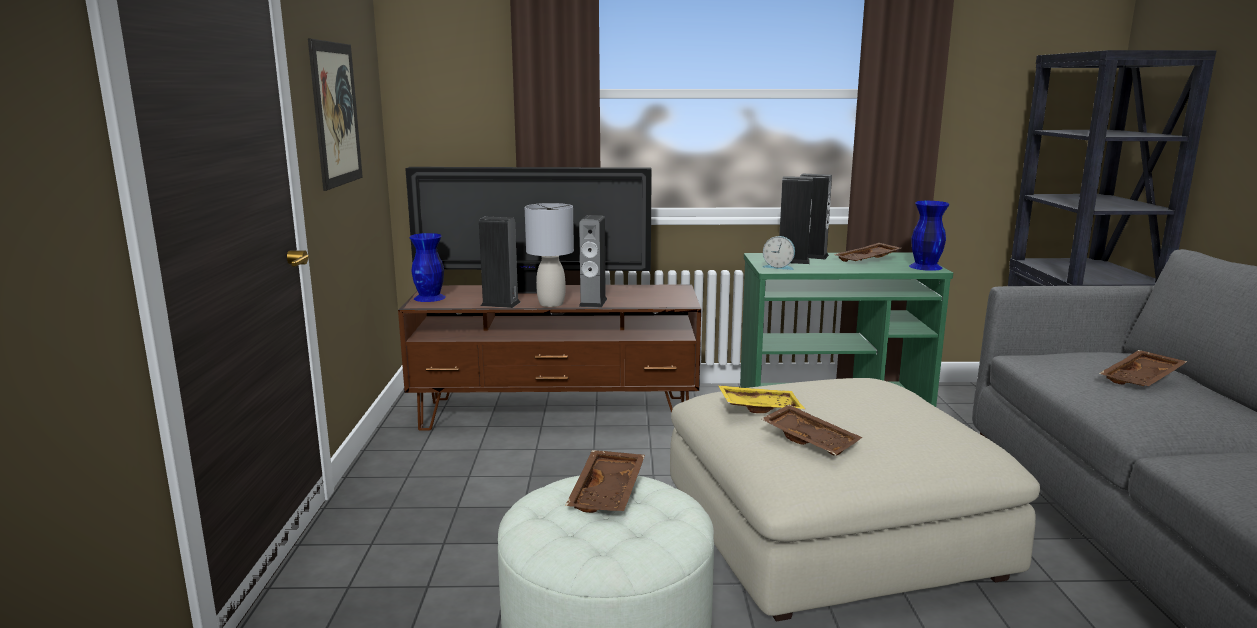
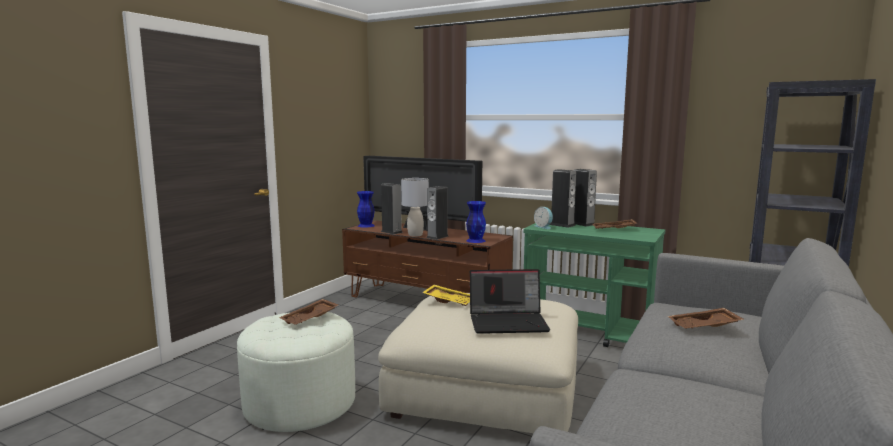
camera: 30 degrees right, 5 degrees down
(336, 114) = (316, 126): picture -> none
(811, 440) = (444, 319): brown tray -> none
(895, 423) = (509, 322): none -> laptop
(924, 267) = (643, 237): blue vase -> blue vase (475, 240)

